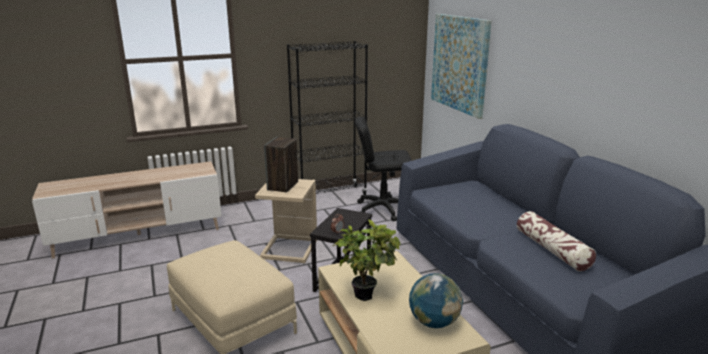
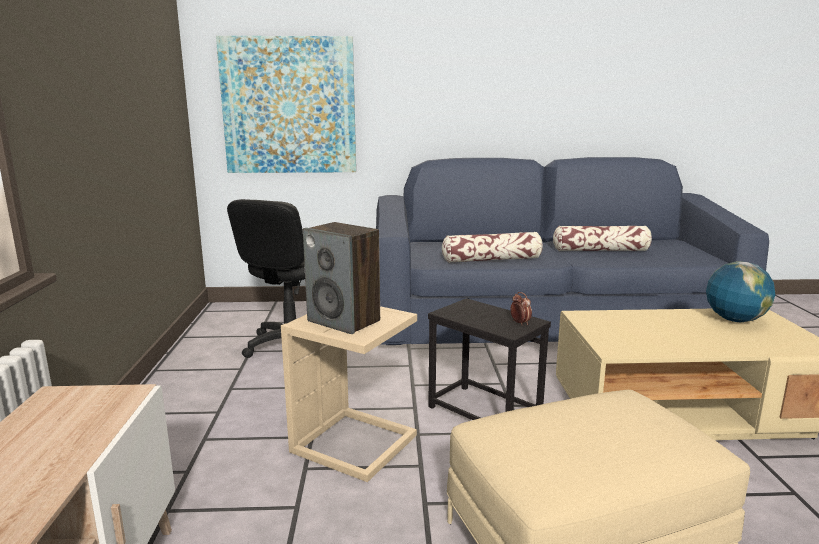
camera: 70 degrees left, 5 degrees down
(330, 195) = (182, 374): black bookcase -> none
(367, 293) = (678, 340): potted plant -> none
(463, 210) = (492, 260): none -> pillow

